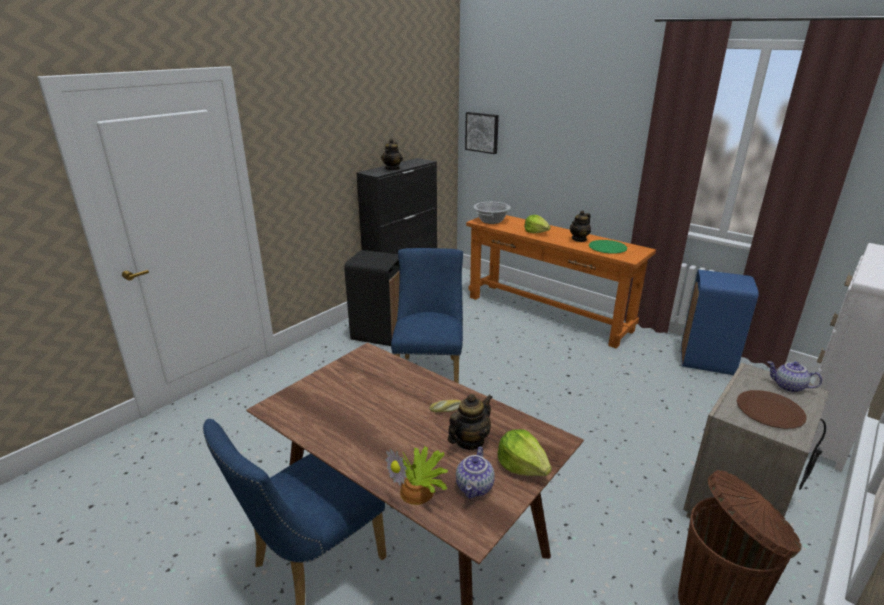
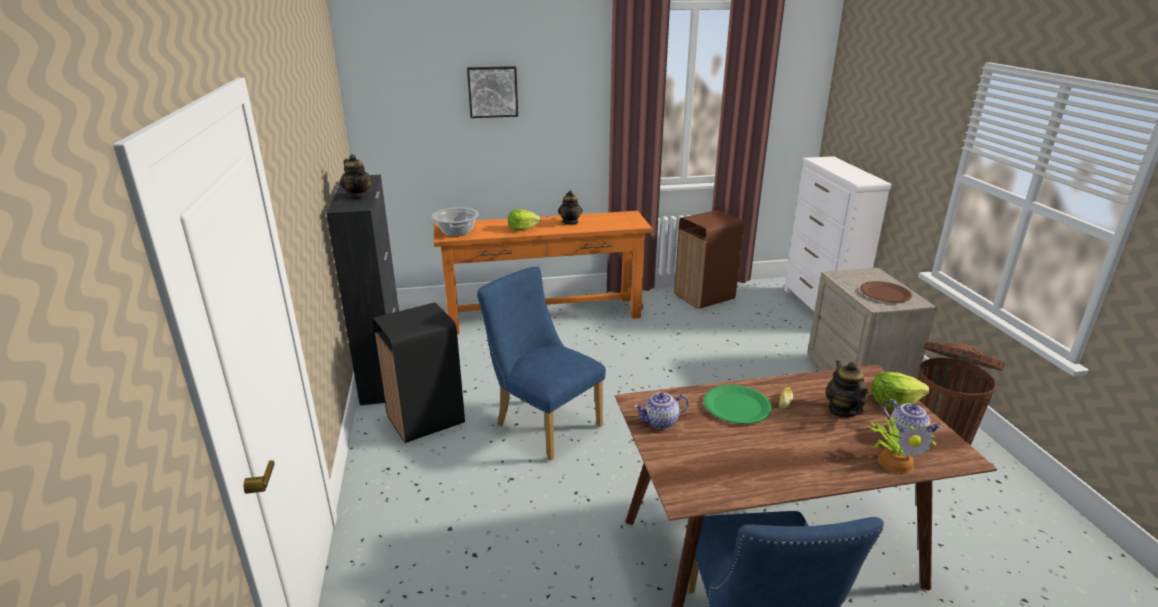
camera: 50 degrees left, 0 degrees up
(482, 132) = (389, 127): picture -> picture (492, 91)
(607, 248) = (606, 222): green plate -> green plate (737, 406)
(707, 361) = (705, 297): blue trash can -> brown trash can
(788, 387) = (864, 275): teapot -> teapot (660, 423)

